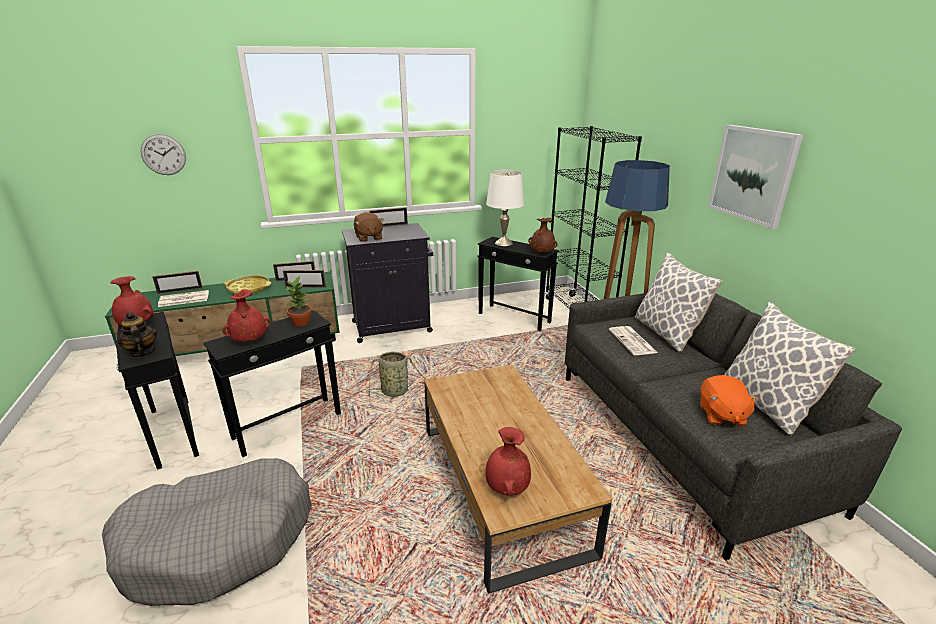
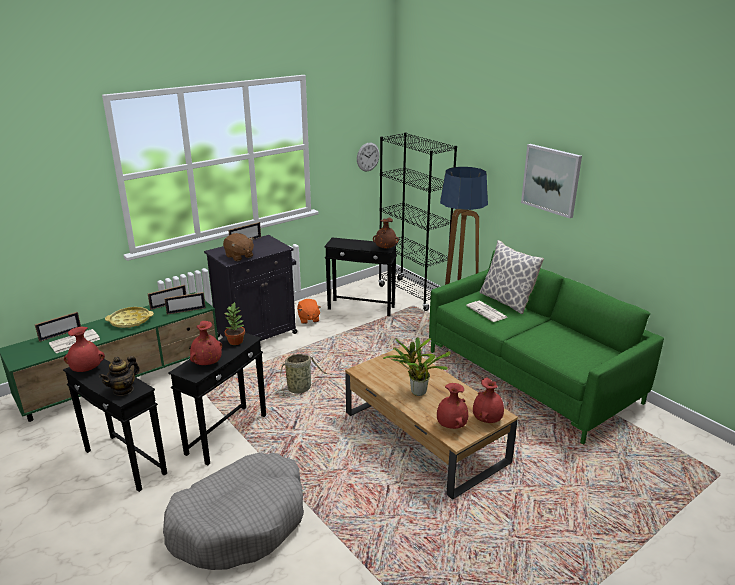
camera: 20 degrees left, 0 degrees up
(142, 352) = (123, 390): teapot -> teapot turned 90 degrees counterclockwise
(163, 154) = (33, 203): wall clock -> wall clock (368, 157)
(490, 426) = (416, 391): none -> potted plant
(503, 243) = (346, 242): white table lamp -> none
(564, 492) = (487, 420): none -> red vase
(682, 436) = (531, 376): grey sofa -> green sofa
(721, 415) = (564, 351): orange plush toy -> orange plush toy (308, 319)
(766, 404) = (587, 339): pillow -> none

